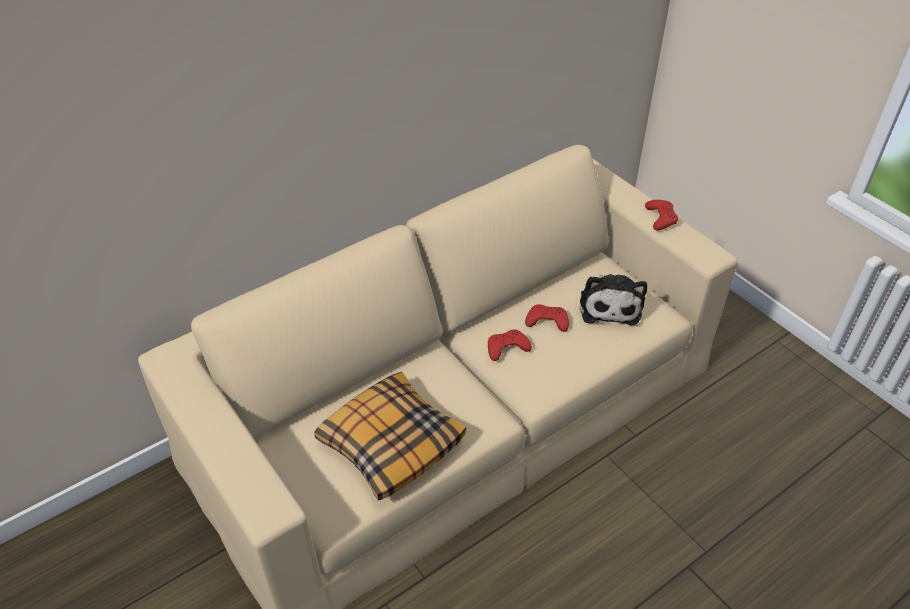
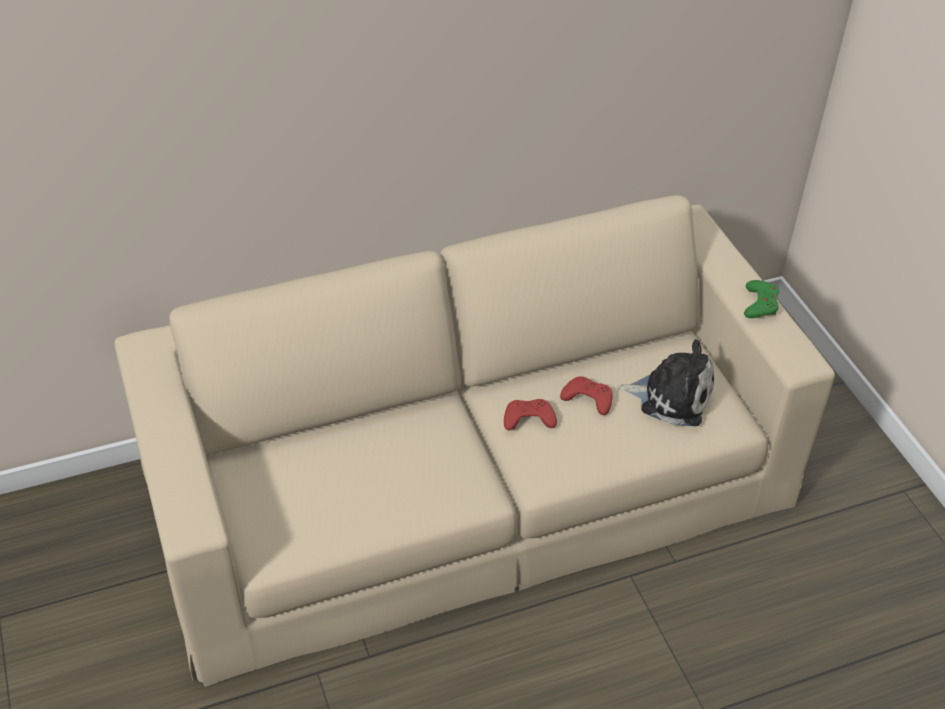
camera: 15 degrees right, 0 degrees up
(390, 442) = (358, 493): pillow -> none
(609, 305) = (671, 396): plush toy -> plush toy turned 90 degrees counterclockwise
(661, 217) = (760, 303): red game controller -> green game controller

